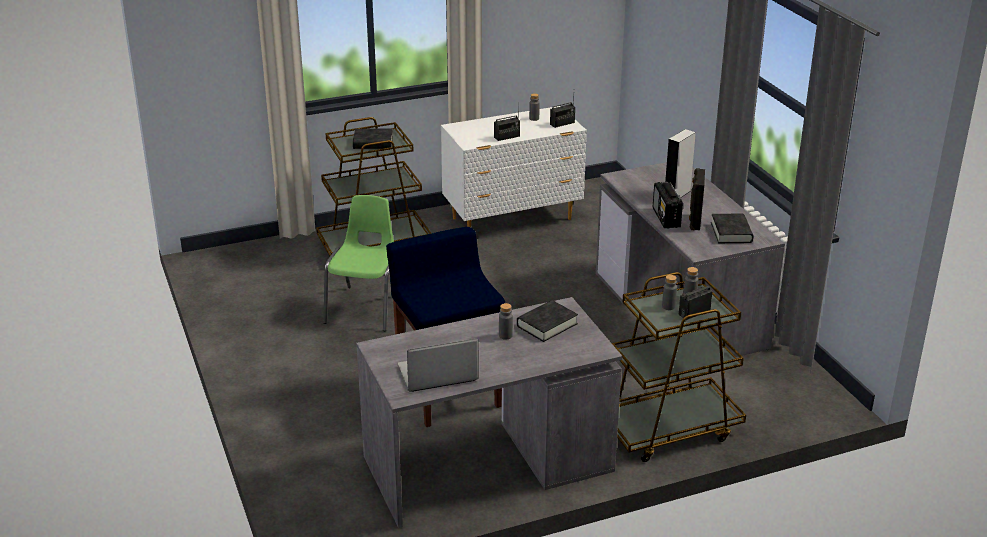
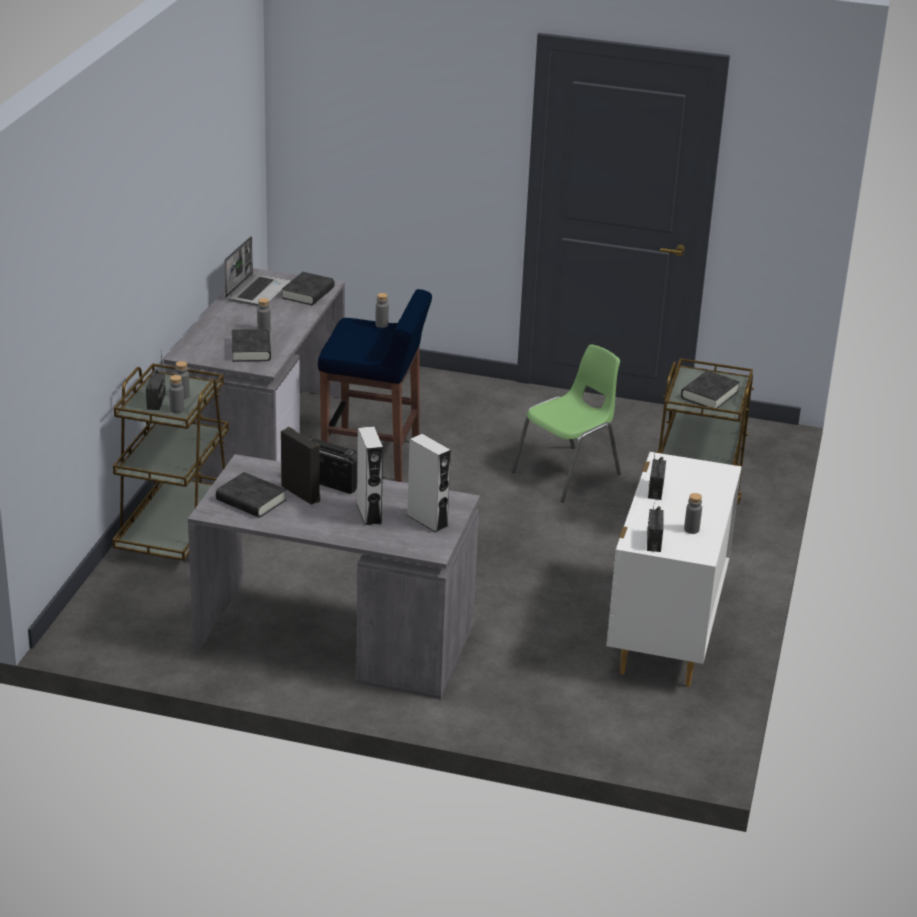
camera: 125 degrees right, 0 degrees up
(366, 308) = (568, 473): green chair -> green chair turned 90 degrees counterclockwise
(406, 348) = (308, 293): none -> black book
(415, 294) = (381, 325): none -> grey bottle
(653, 177) = (427, 521): none -> grey speaker

